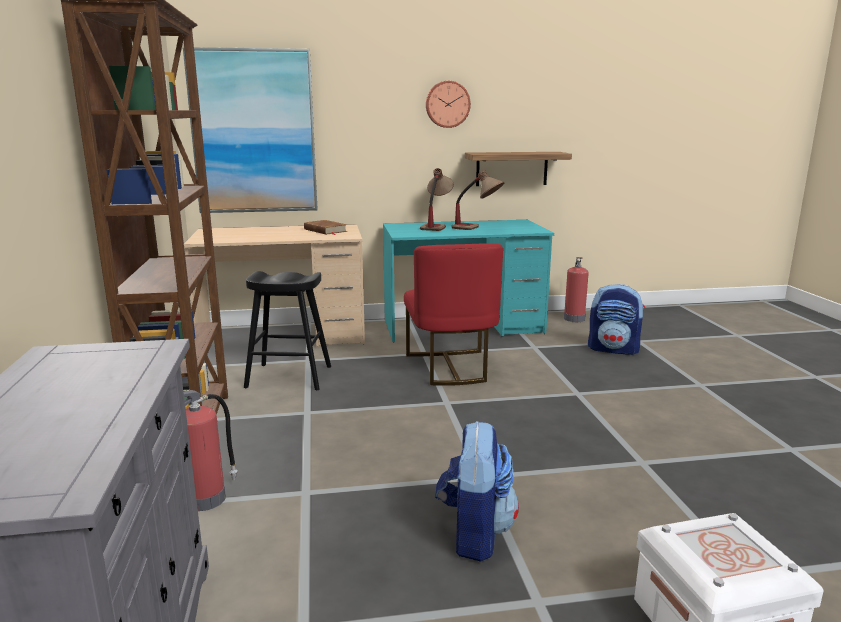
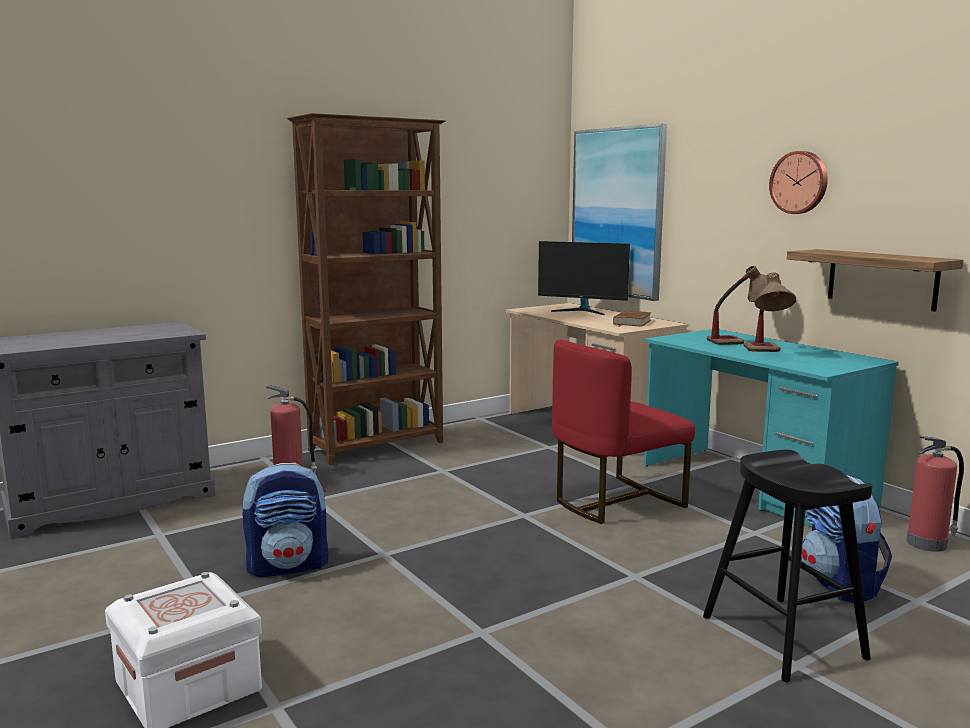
camera: 65 degrees right, 5 degrees down
(248, 231) = (582, 311): none -> monitor
(289, 377) = (503, 449): black stool -> black stool (783, 637)

